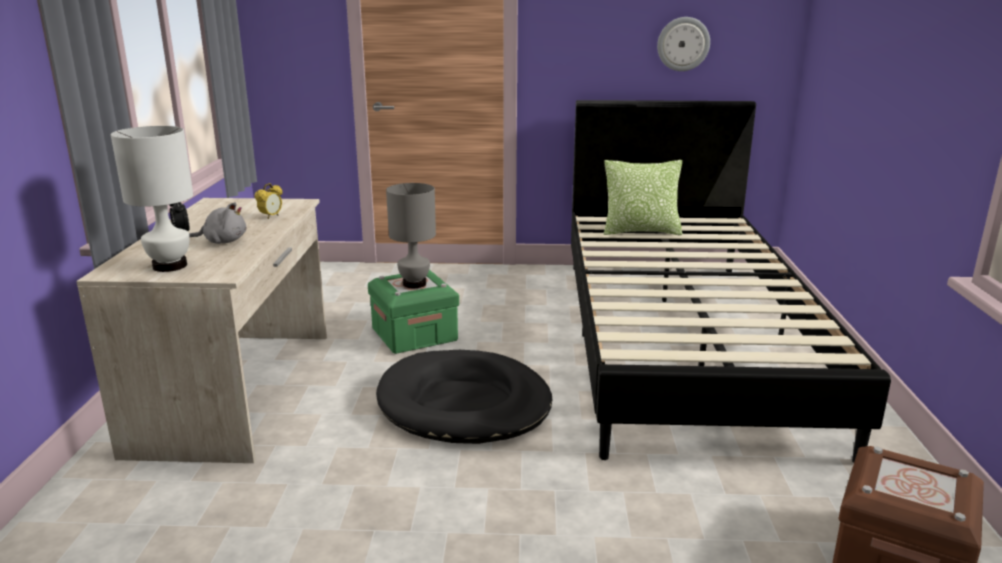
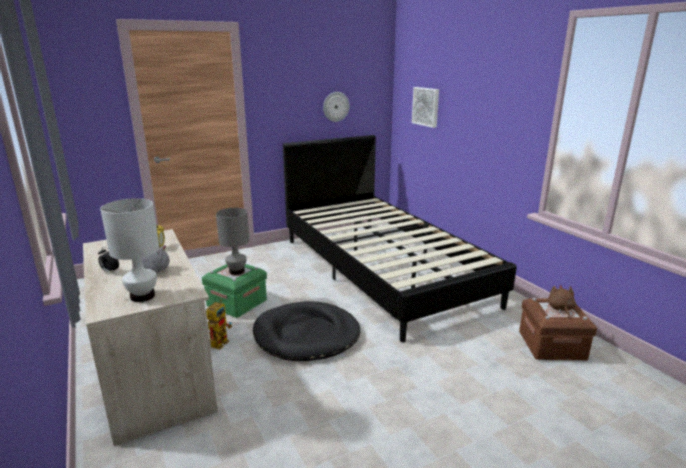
camera: 30 degrees left, 0 degrees up
(345, 378) = (220, 341): none -> toy robot
(641, 231) = (336, 214): pillow -> none
(845, 48) = (426, 106): none -> picture
(922, 484) = (560, 309): none -> brown plush toy

